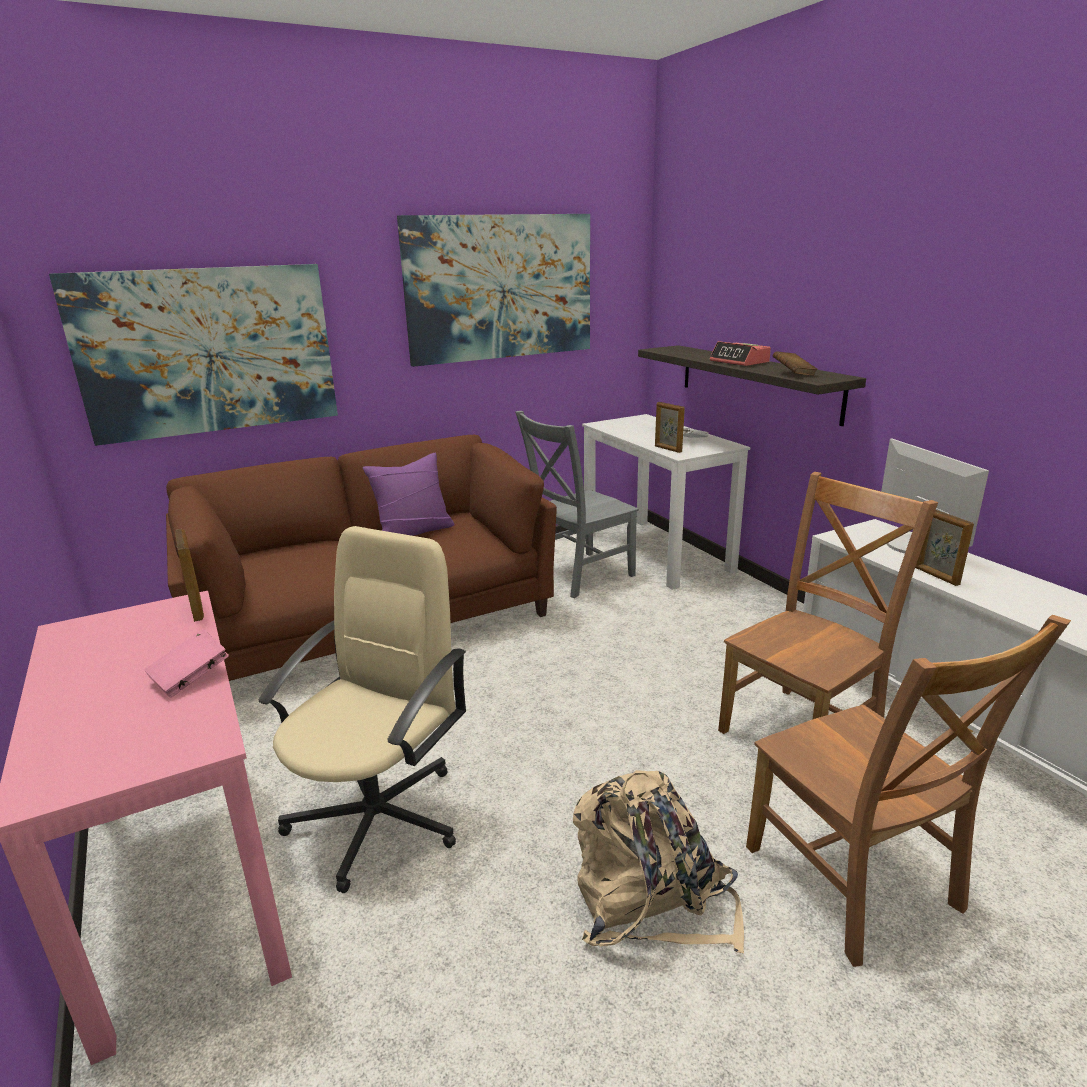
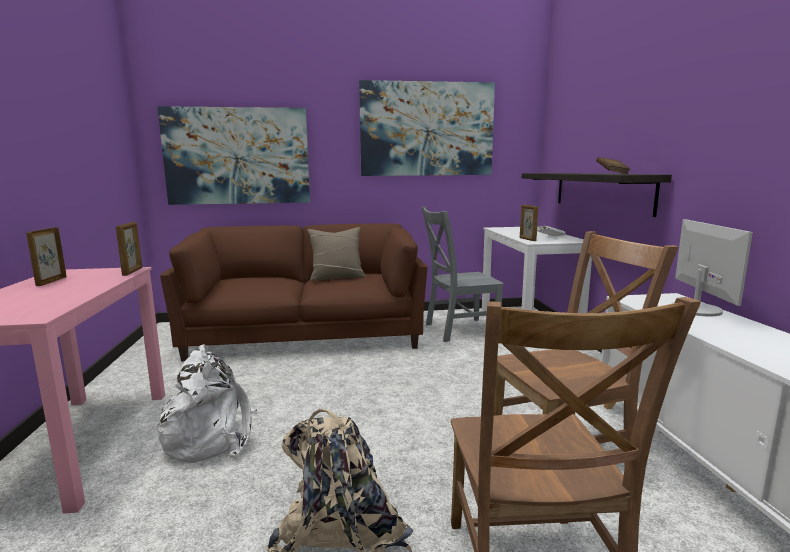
camera: 20 degrees right, 10 degrees down
(190, 678) = (79, 293): pink book -> none
(379, 817) = (211, 437): beige office chair -> white backpack
(413, 532) = (337, 277): purple pillow -> beige pillow
(739, 362) = (582, 173): alarm clock -> none
(936, 576) = (698, 328): picture frame -> picture frame (51, 281)

